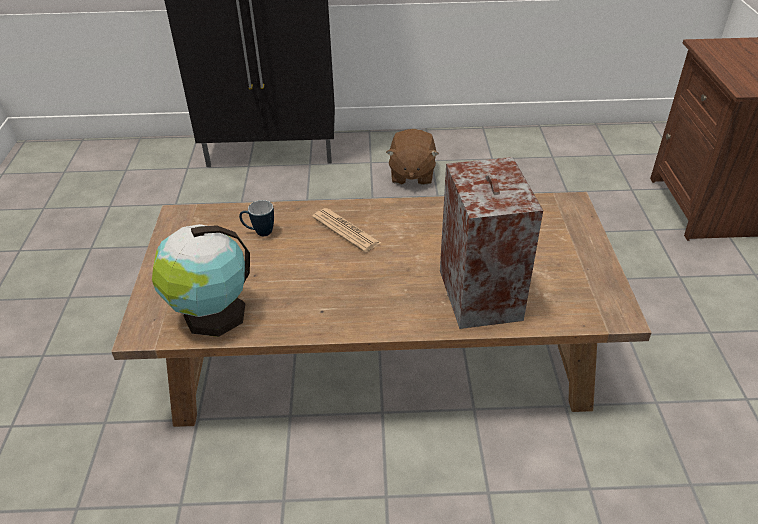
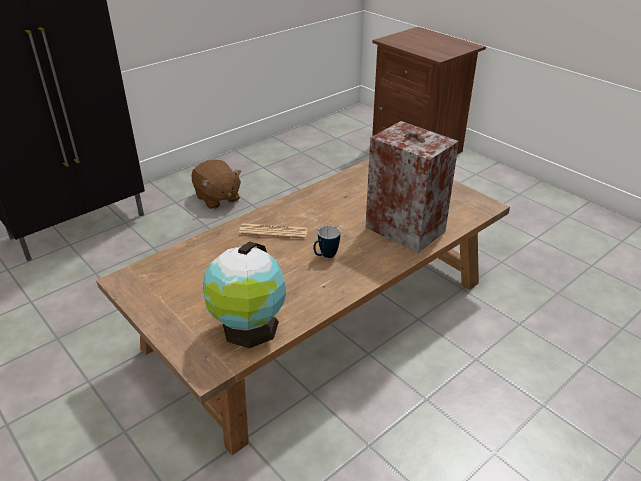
camera: 40 degrees left, 5 degrees down
(259, 232) = (210, 261): mug -> mug (325, 256)

